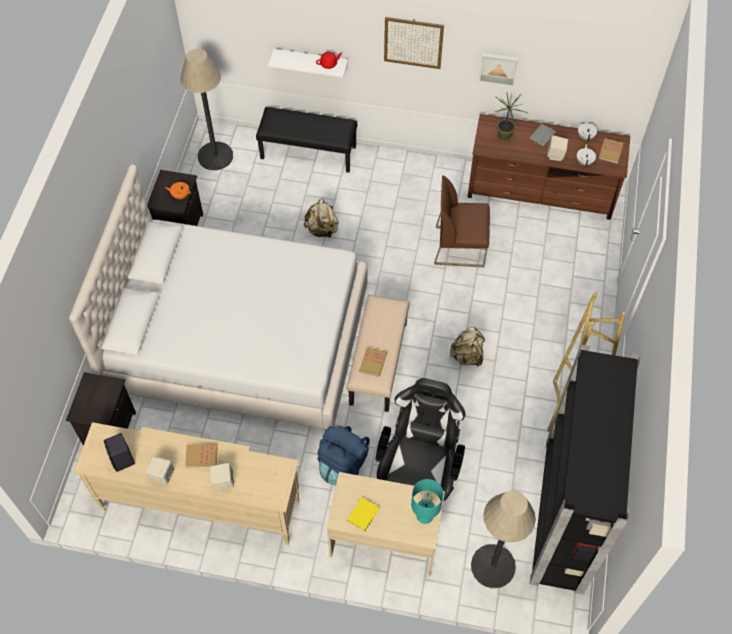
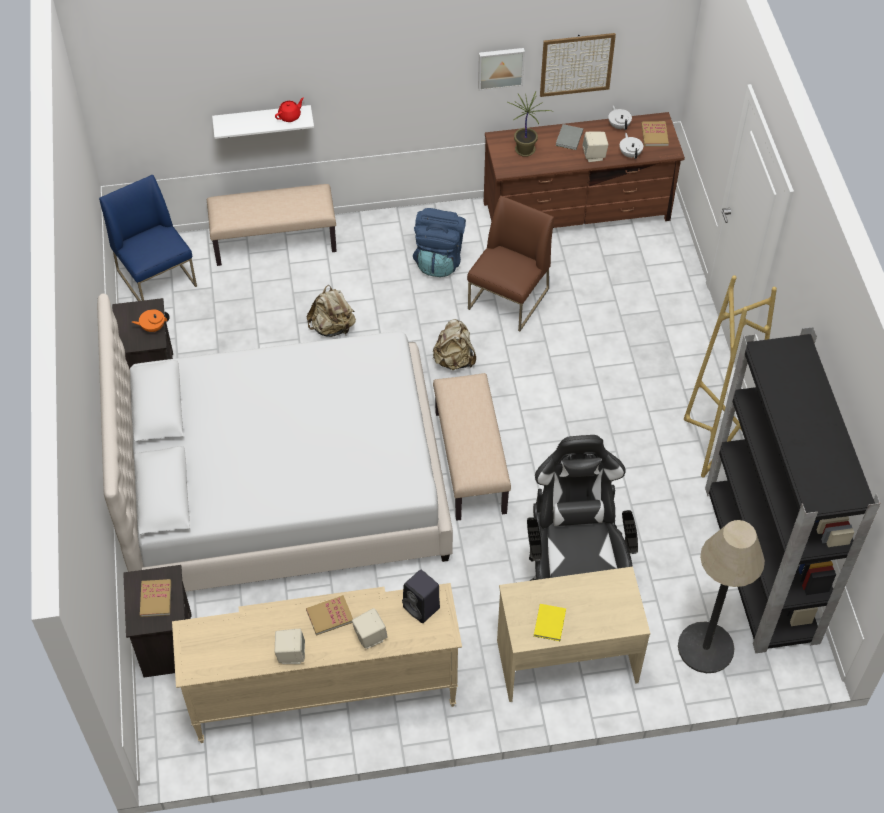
camera: 20 degrees left, 5 degrees down
(123, 460) = (232, 652): black speaker -> black speaker (422, 608)
(215, 156) = (157, 278): floor lamp -> blue chair
(308, 152) = (275, 242): black bench -> beige bench
(342, 464) = (478, 591): blue backpack -> blue backpack (439, 259)
(373, 362) = (475, 455): book -> book (156, 599)
(413, 41) = (392, 60): picture -> picture (576, 63)
(424, 516) = (622, 602): turquoise table lamp -> none
(460, 246) = (508, 299): brown chair -> brown chair turned 135 degrees clockwise
(467, 355) = (572, 421): beige backpack -> beige backpack (454, 360)

